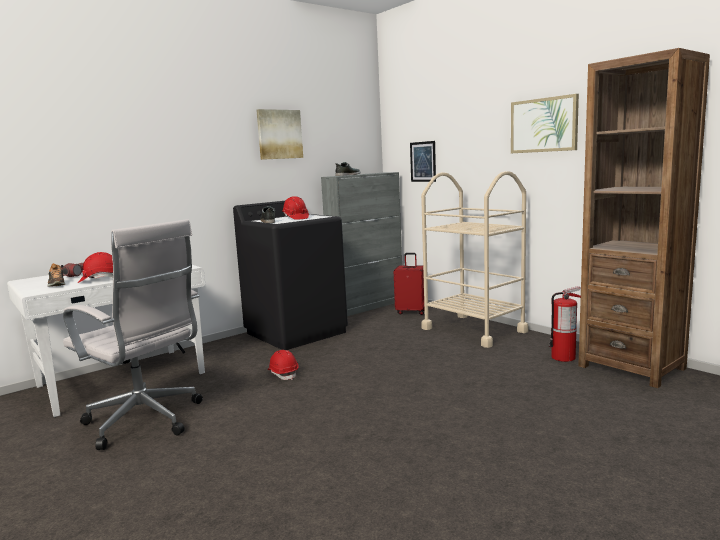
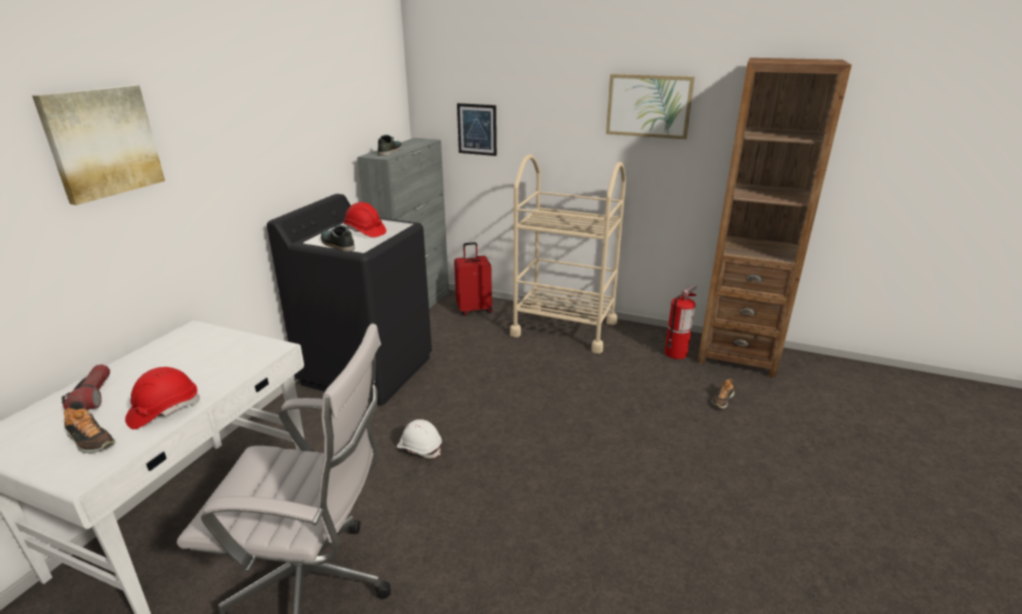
camera: 30 degrees left, 15 degrees up
(279, 134) = (305, 103): picture -> picture (102, 142)
(283, 374) = (420, 448): red hard hat -> white hard hat
(573, 392) = (722, 400): none -> shoe

